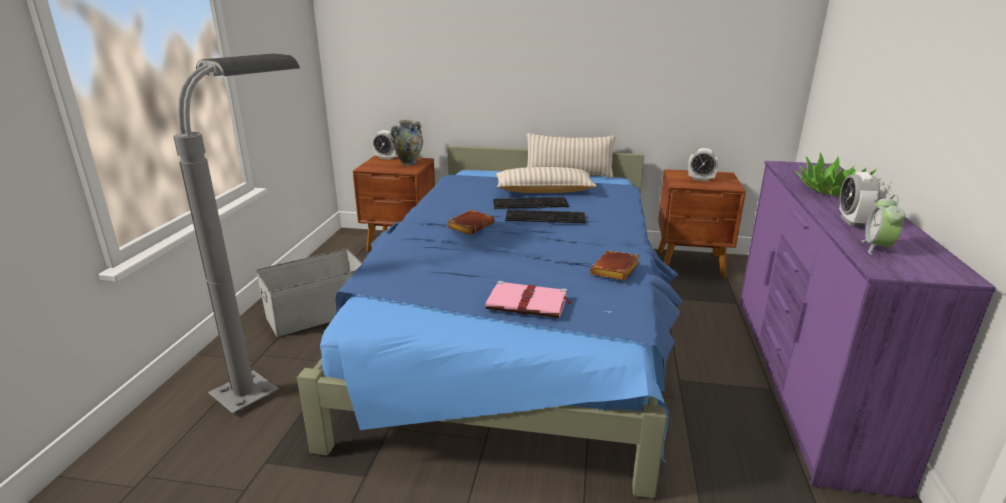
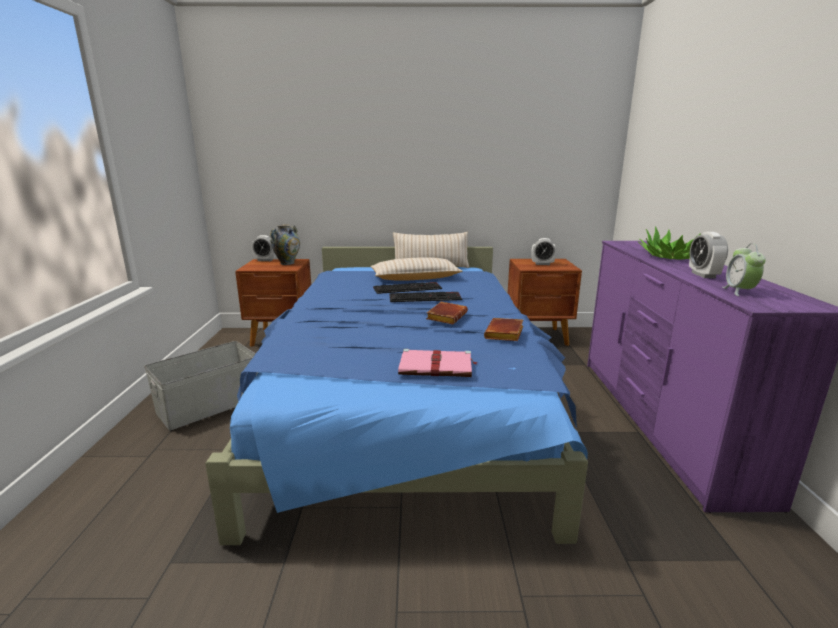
camera: 10 degrees left, 5 degrees down
(275, 379) = (172, 472): grey floor lamp -> none
(470, 226) = (359, 307): brown book -> brown book (446, 316)

